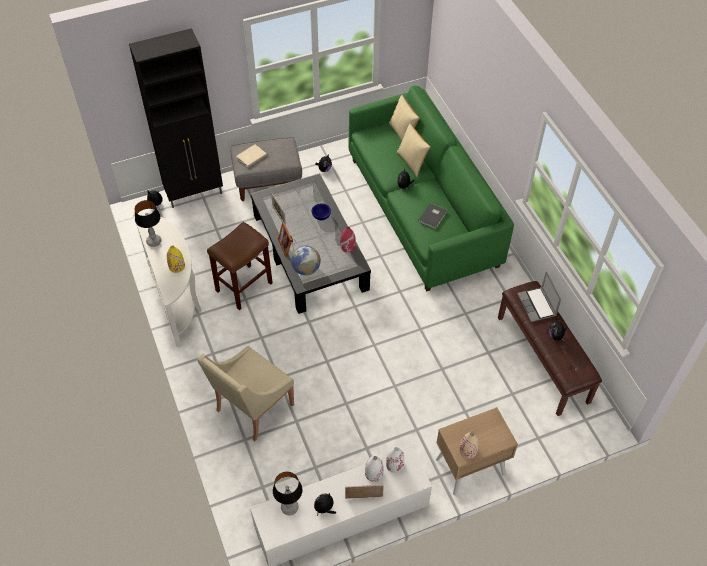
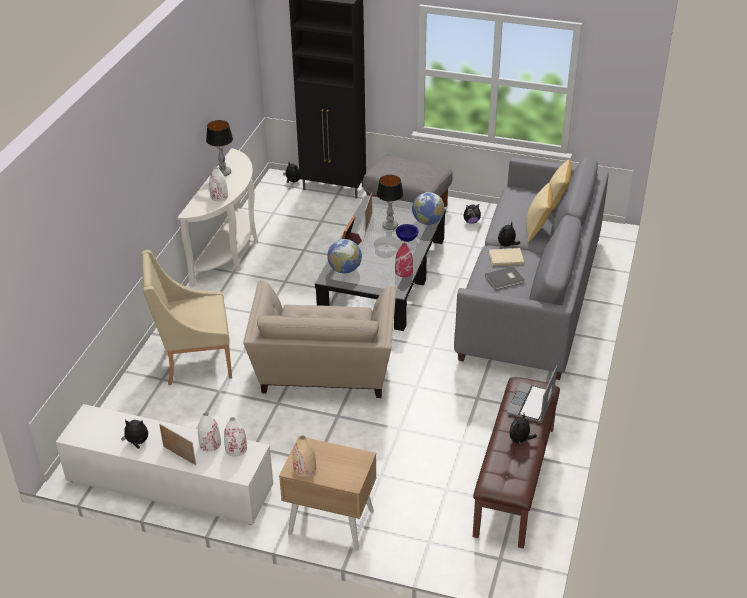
camera: 40 degrees right, 15 degrees down
(177, 266) = (219, 197): yellow vase -> white vase
(244, 286) = (295, 272): brown stool -> none
(250, 156) = (392, 165): beige book -> beige book (505, 257)
(289, 507) = (111, 423): table lamp -> table lamp (389, 226)
(320, 193) = (427, 222): none -> globe
(350, 356) = (324, 371): none -> beige armchair
(422, 211) = (530, 297): green sofa -> grey sofa

